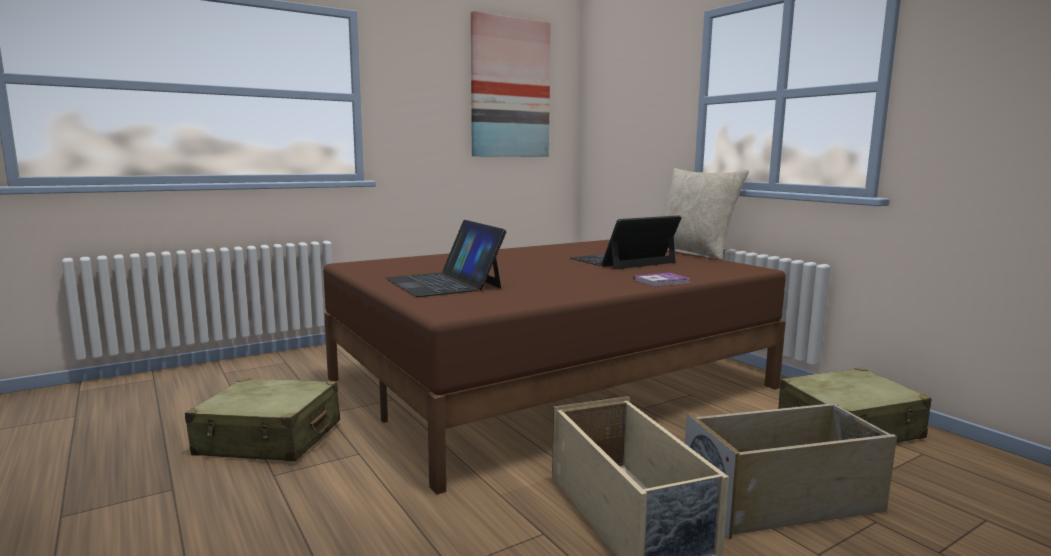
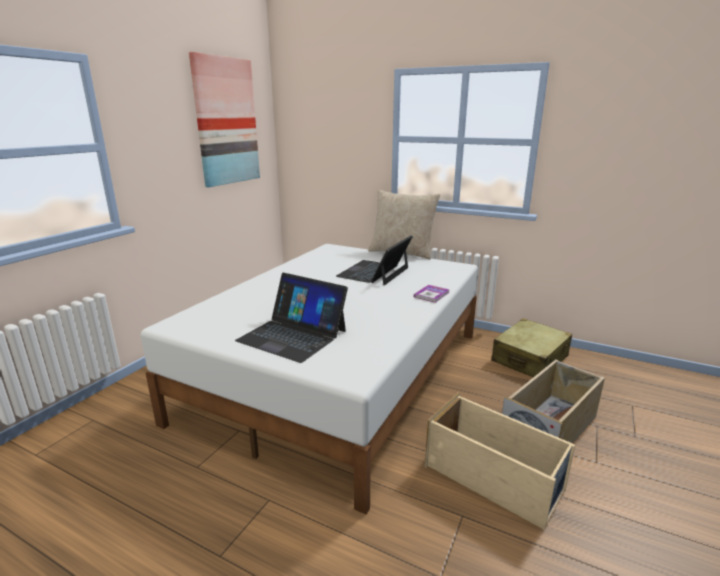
camera: 30 degrees left, 10 degrees up
(269, 439) = (173, 517): beige suitcase -> none
(551, 383) = (341, 374): brown bed -> white bed

